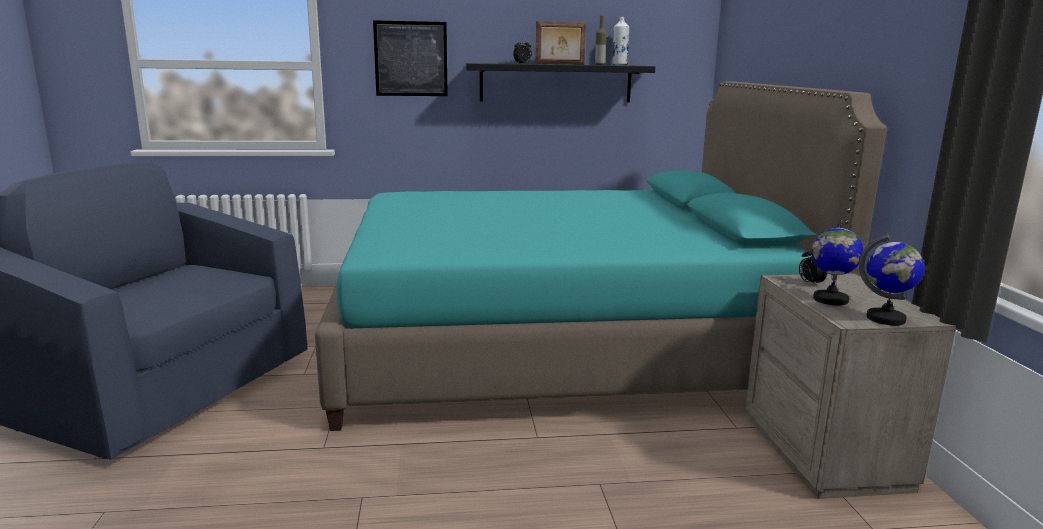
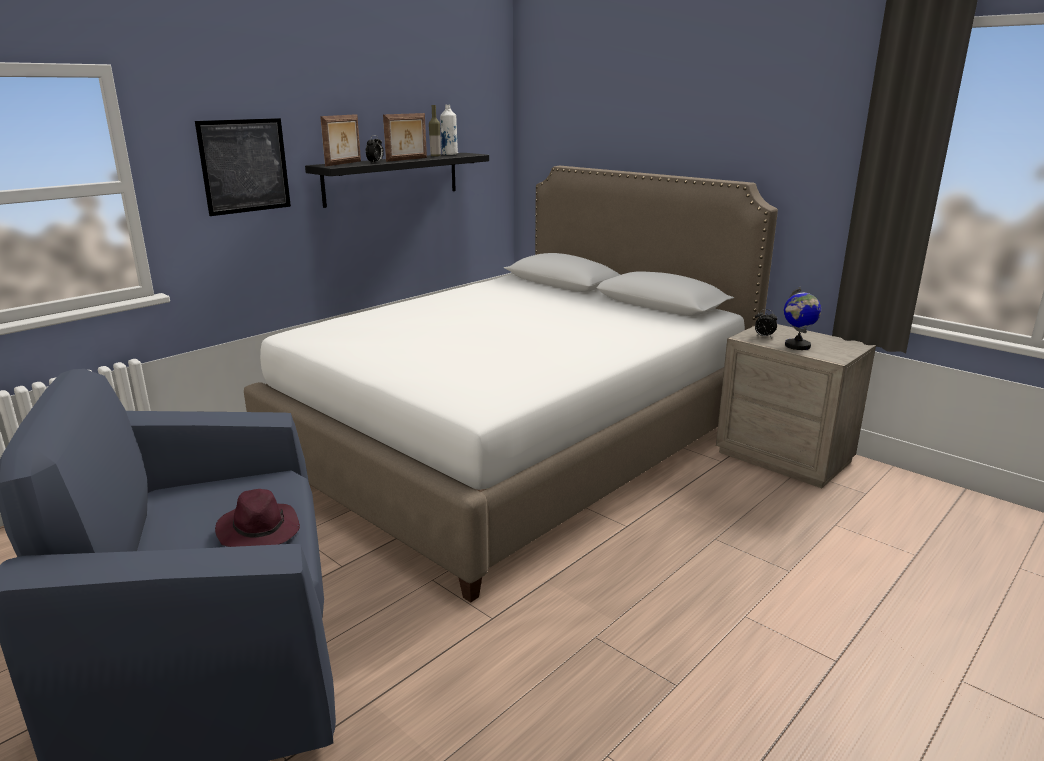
camera: 40 degrees left, 5 degrees up
(181, 298) = (258, 531): none -> purple hat
(496, 63) = (344, 163): none -> picture frame
(561, 346) = (518, 445): turquoise bed -> white bed
(886, 319) = (845, 351): globe -> none

